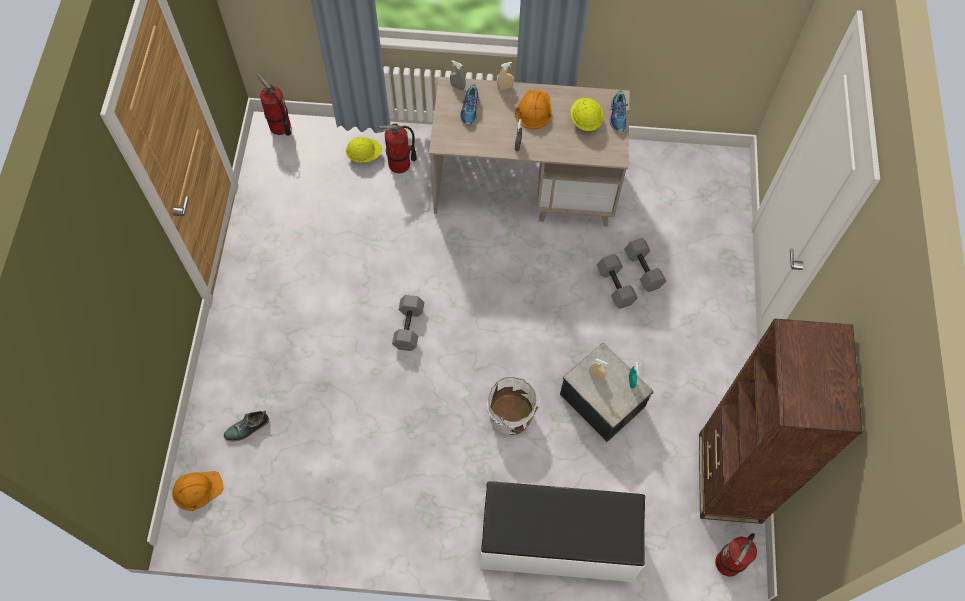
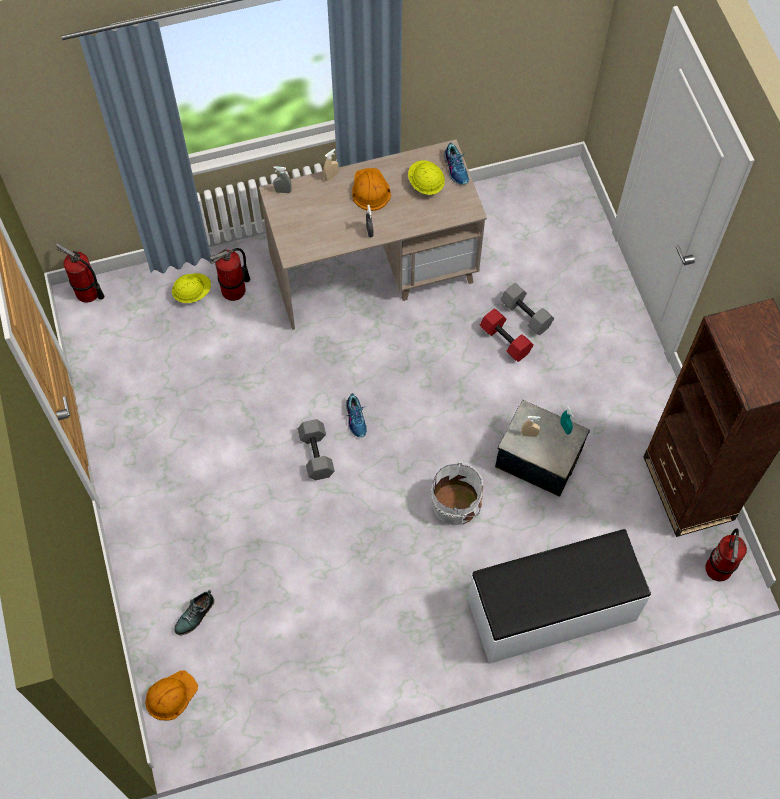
camera: 20 degrees left, 0 degrees up
(470, 109) = (306, 210): shoe -> shoe (356, 418)
(616, 286) = (506, 340): grey dumbbell -> red dumbbell

